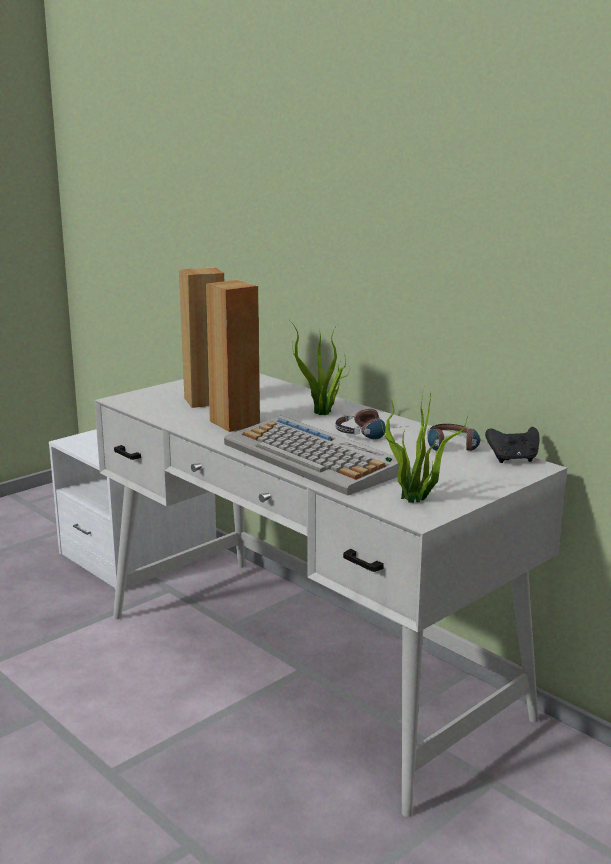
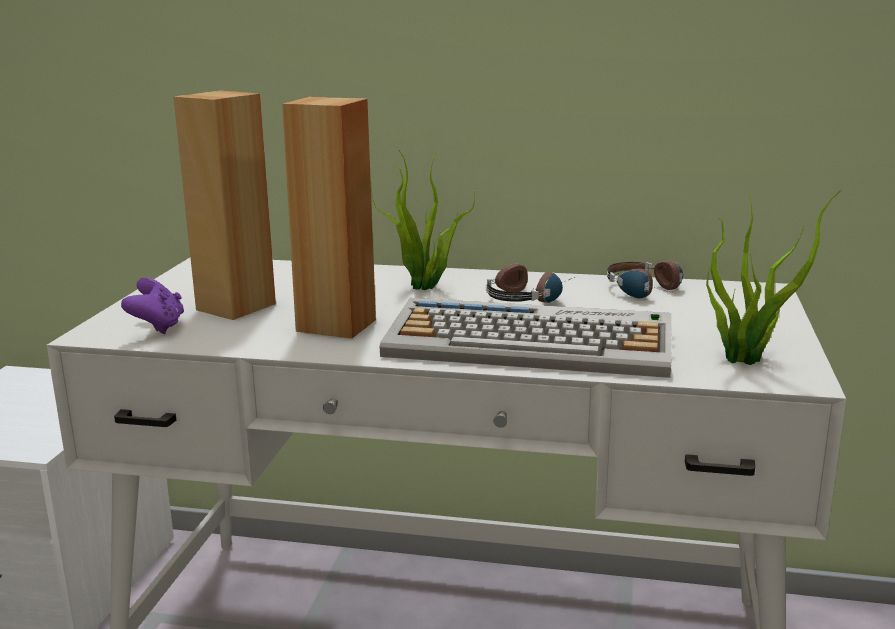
camera: 35 degrees left, 0 degrees up
(152, 403) = (157, 327): none -> purple game controller
(513, 459) = (730, 288): black game controller -> none

